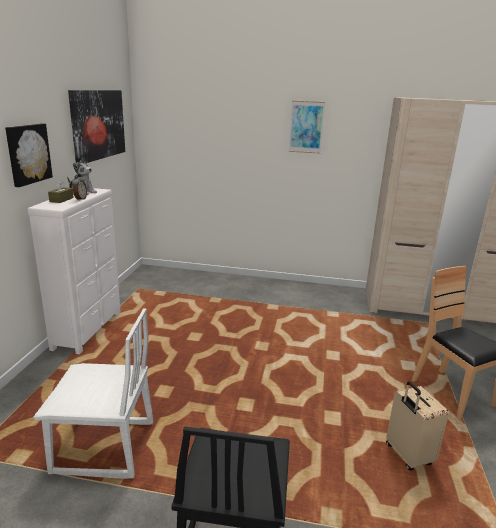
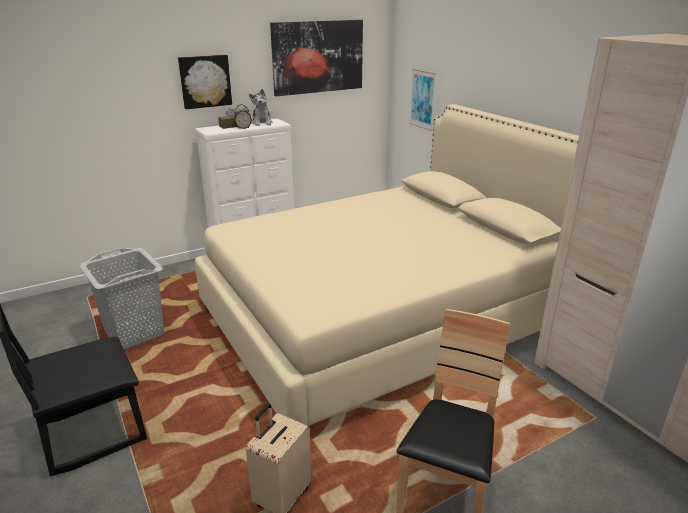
camera: 50 degrees right, 5 degrees up
(104, 448) = (134, 333): white chair -> grey laundry basket
(267, 329) = (381, 320): none -> beige bed
(306, 127) = (542, 75): picture -> picture (422, 99)

